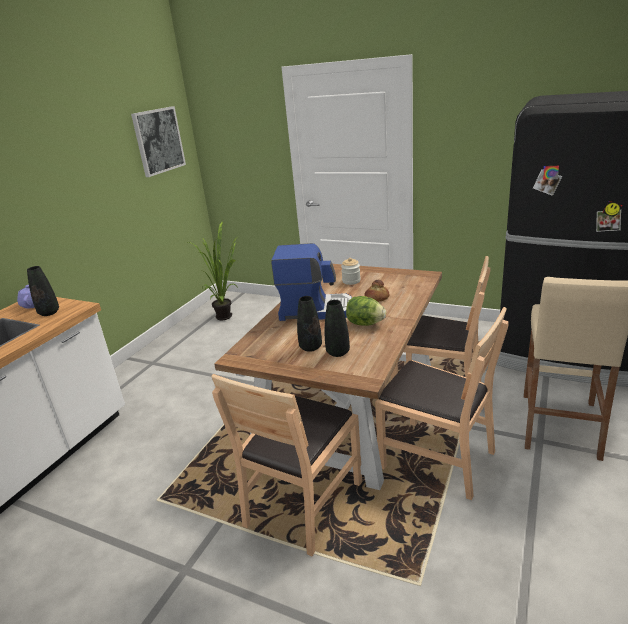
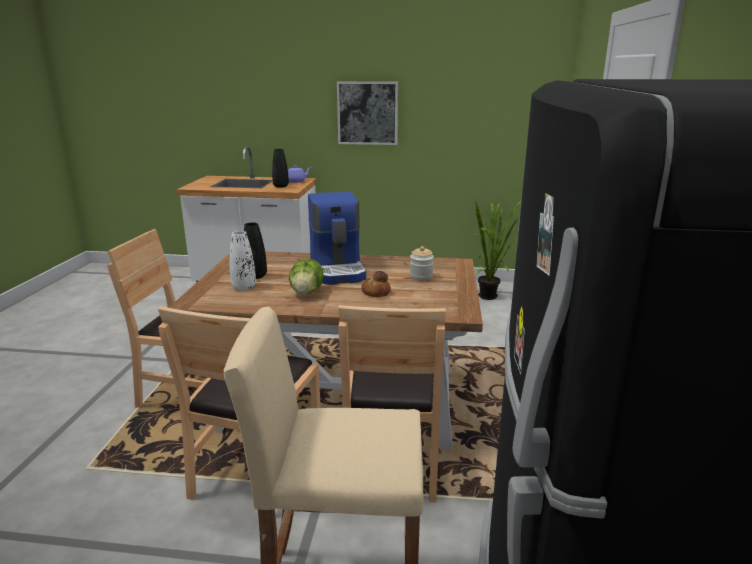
camera: 70 degrees right, 5 degrees down
(158, 141) = (506, 90): picture -> picture (367, 113)
(338, 352) = (244, 287): black vase -> white vase

